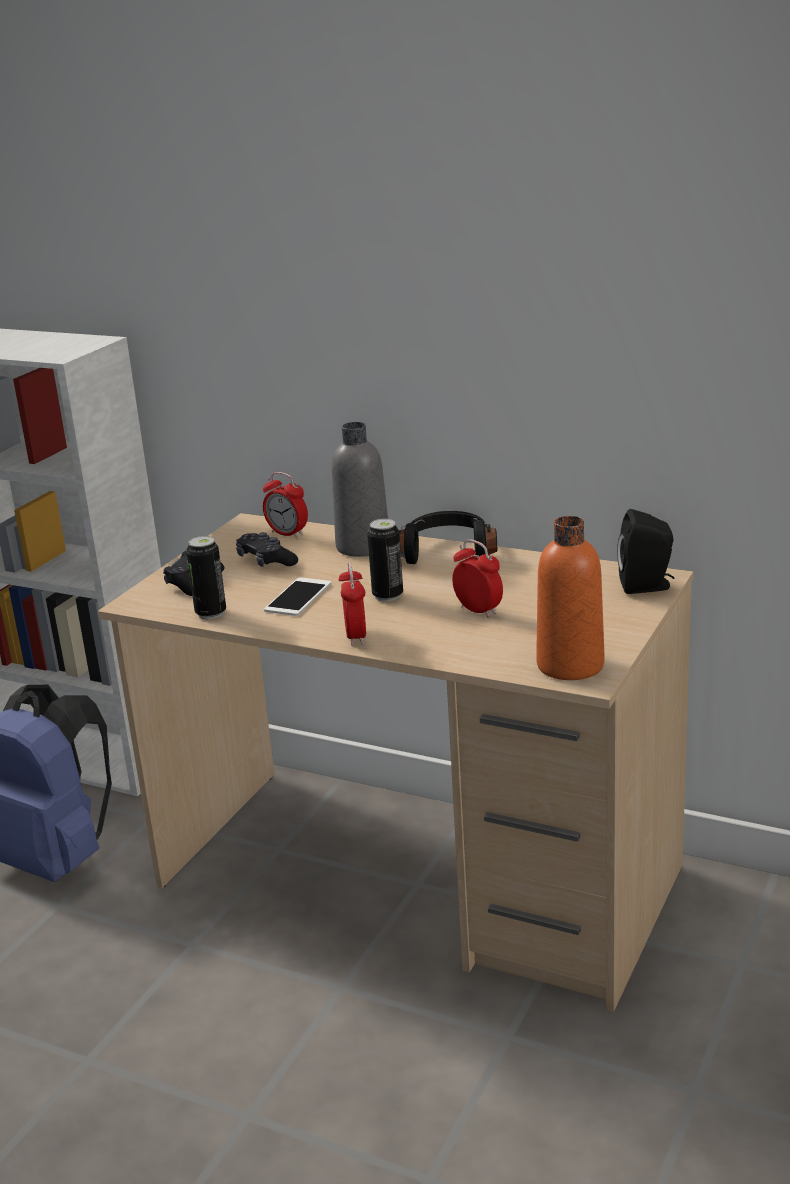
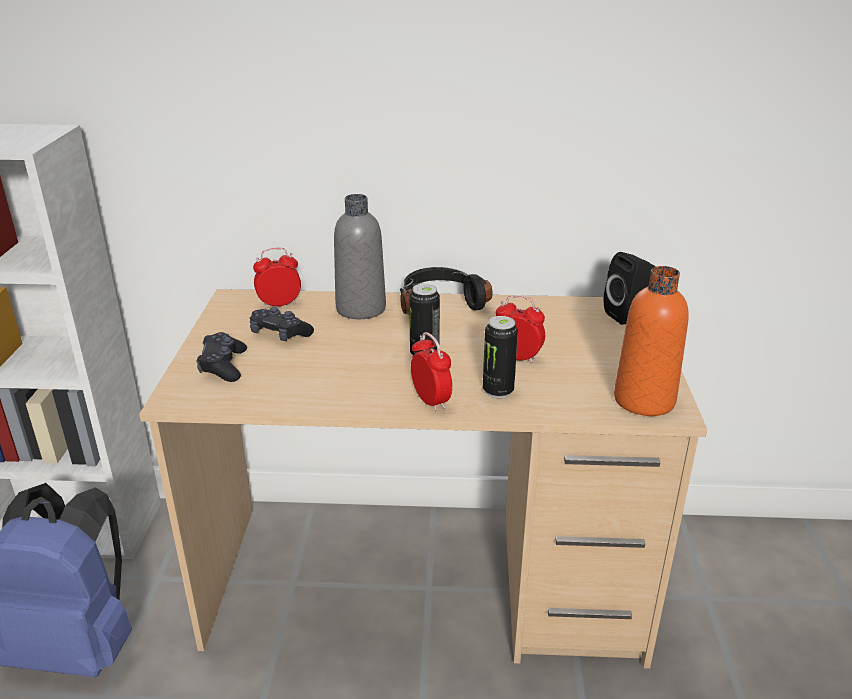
camera: 25 degrees left, 5 degrees up
(211, 613) = (267, 398): can -> can (498, 391)
(287, 534) = (279, 304): alarm clock -> alarm clock turned 150 degrees clockwise
(298, 597) = (341, 368): phone -> none

